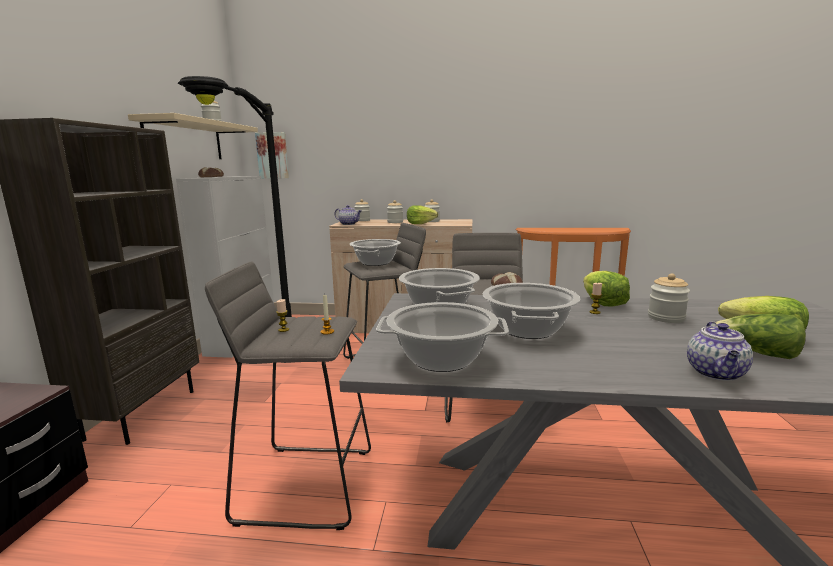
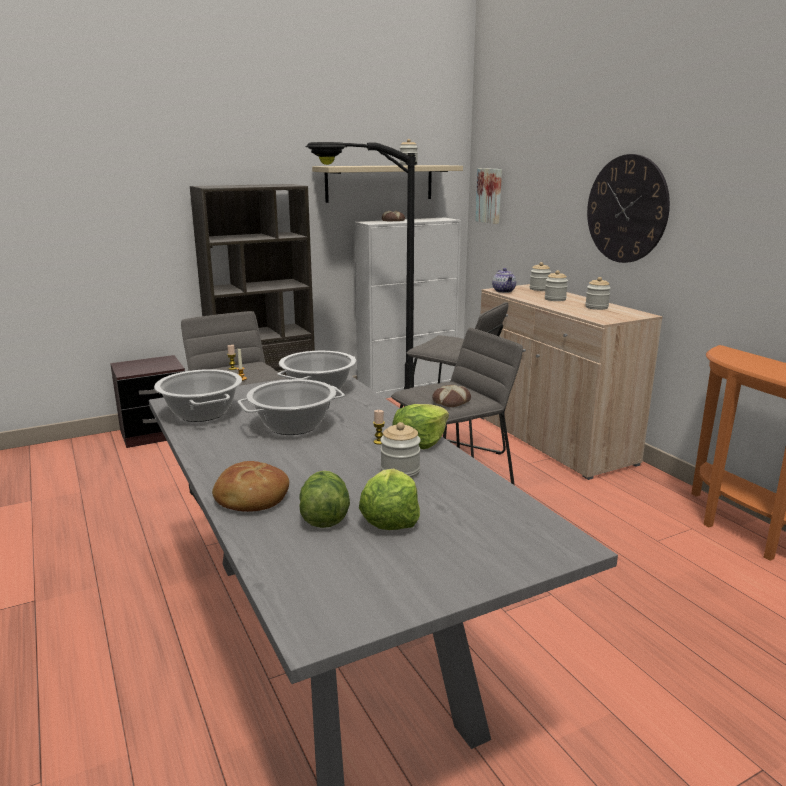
camera: 55 degrees right, 5 degrees up
(376, 263) = (454, 342): cooking pot -> none
(420, 223) = (567, 307): lettuce -> none
(426, 153) = (626, 209): none -> wall clock
(716, 373) = (251, 498): teapot -> bread

